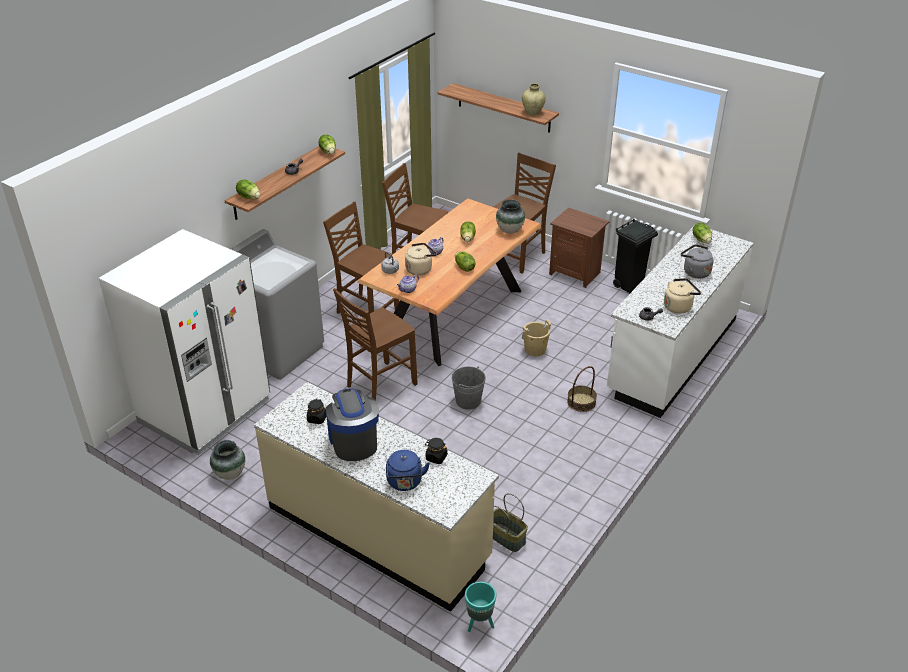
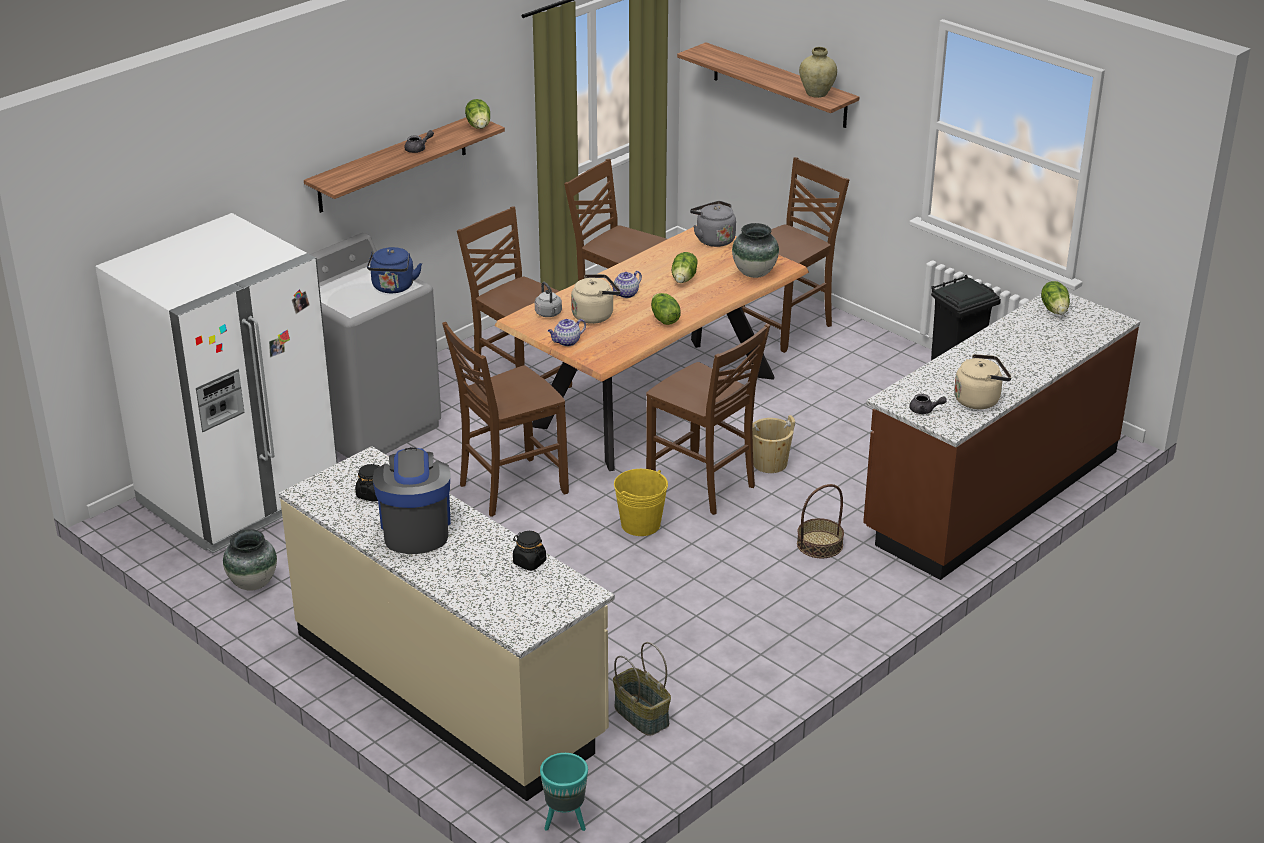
camera: 10 degrees right, 5 degrees down
(249, 197) = (341, 178): lettuce -> none
(405, 483) = (473, 589): blue kettle -> blue kettle (393, 288)
(468, 401) = (640, 524): grey bucket -> yellow bucket
(499, 369) = (703, 485): none -> brown chair
(575, 273) = (872, 360): brown nightstand -> none
(672, 355) = (991, 492): white counter -> brown counter
(694, 272) = (1024, 354): grey kettle -> grey kettle (713, 239)

